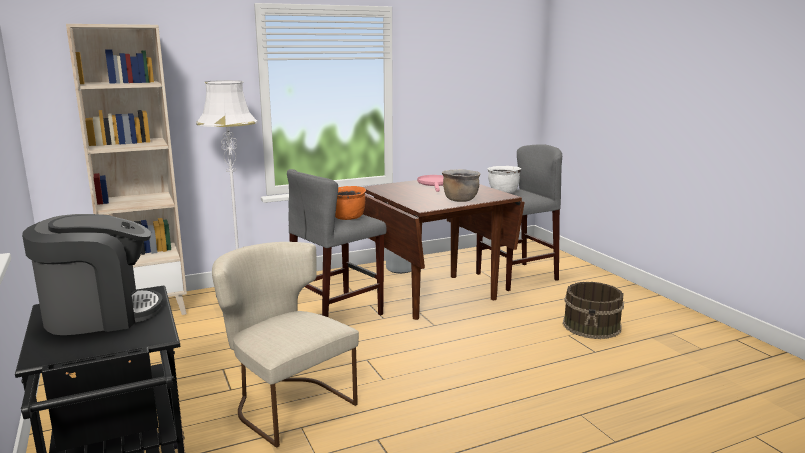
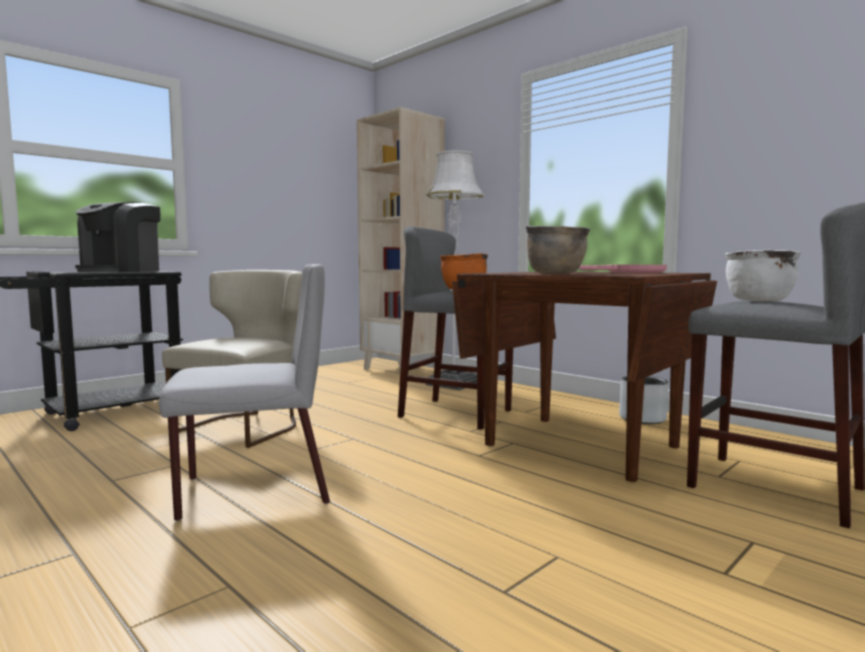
camera: 70 degrees right, 10 degrees down
(100, 314) = (121, 271): coffee machine -> coffee machine turned 60 degrees clockwise
(456, 405) = (252, 491): none -> grey chair
(592, 326) = (642, 583): brown bucket -> none

